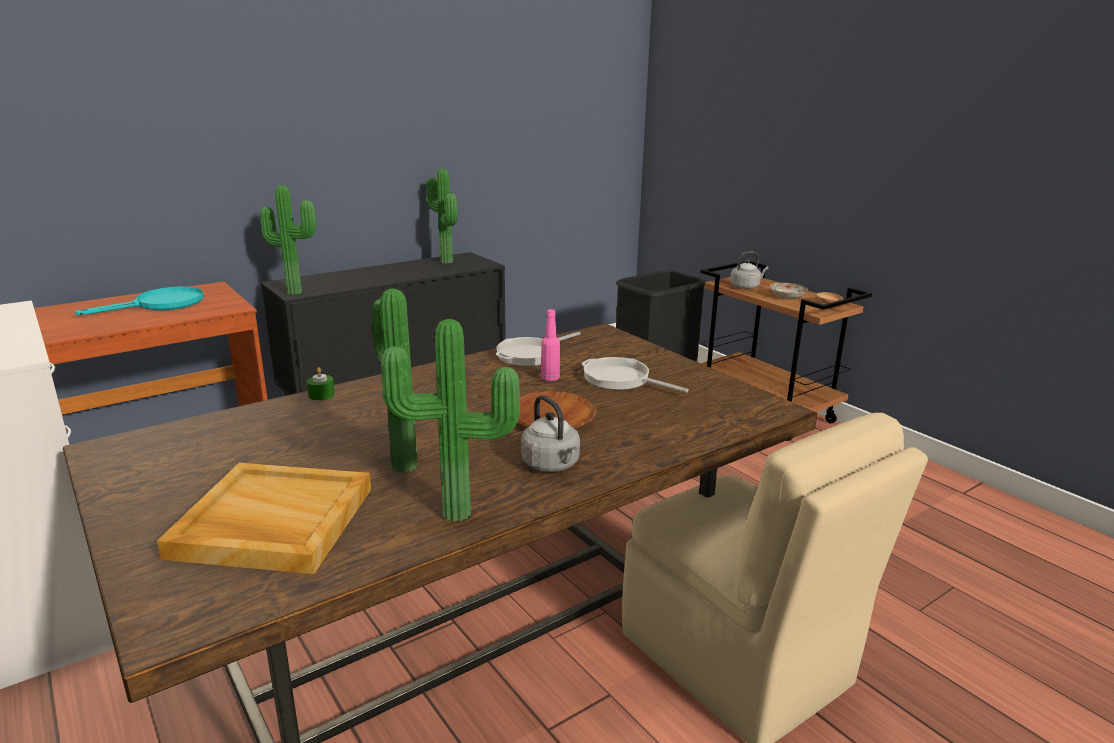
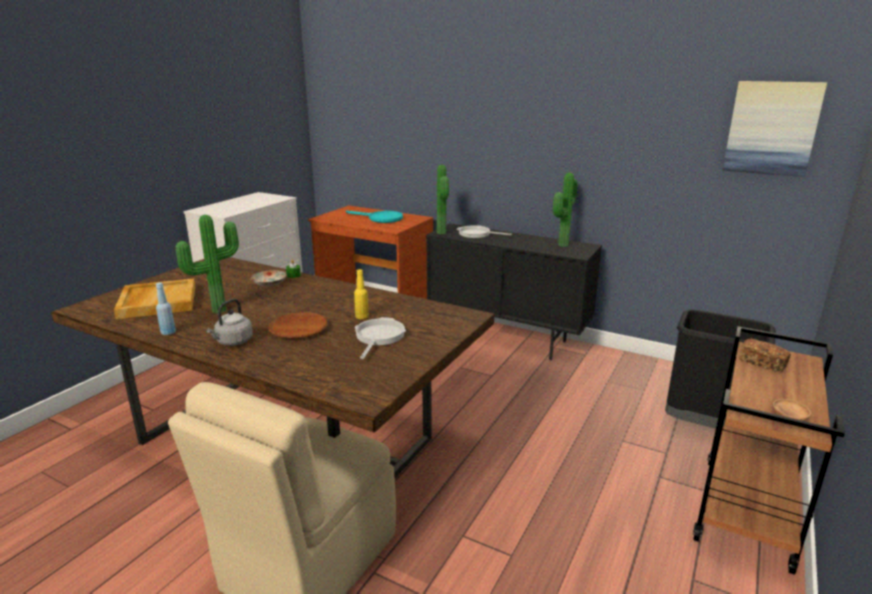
camera: 65 degrees right, 0 degrees up
(456, 517) = (168, 332): potted plant -> blue bottle
(531, 354) = (399, 304): frying pan -> frying pan (477, 234)
(550, 378) = (361, 317): pink bottle -> yellow bottle
(589, 98) = (772, 128): none -> picture
(746, 287) = (762, 363): grey kettle -> bread
(788, 296) = (773, 390): plate -> plate (269, 284)

